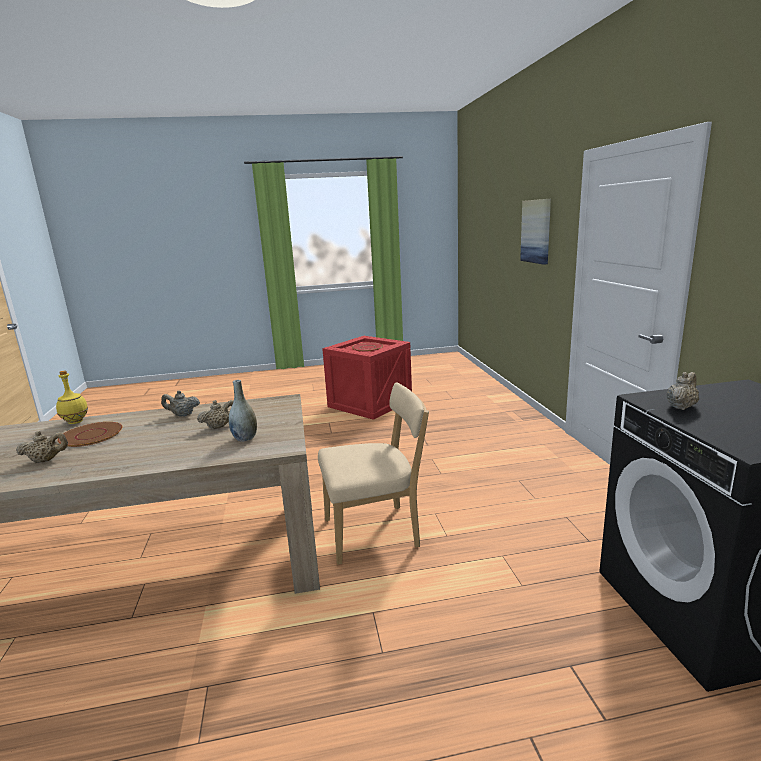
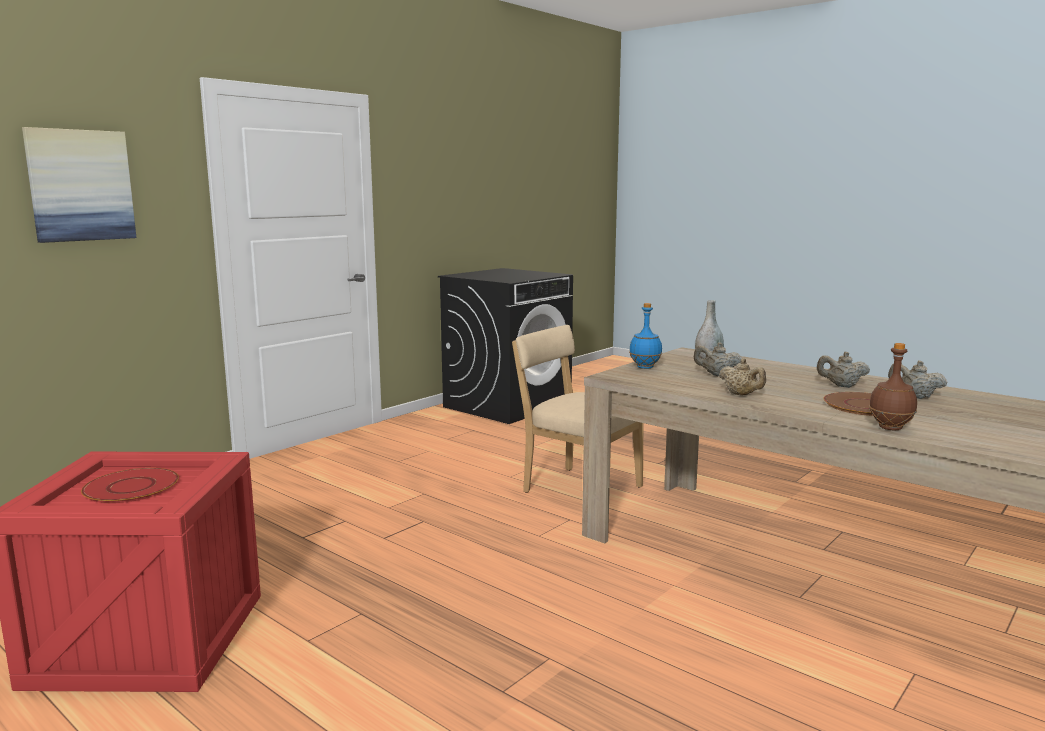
camera: 130 degrees left, 5 degrees down
(76, 422) = (889, 428): yellow bottle -> brown bottle
(281, 414) = (645, 367): none -> blue bottle
(681, 407) = (513, 278): beige teapot -> beige teapot (841, 386)

